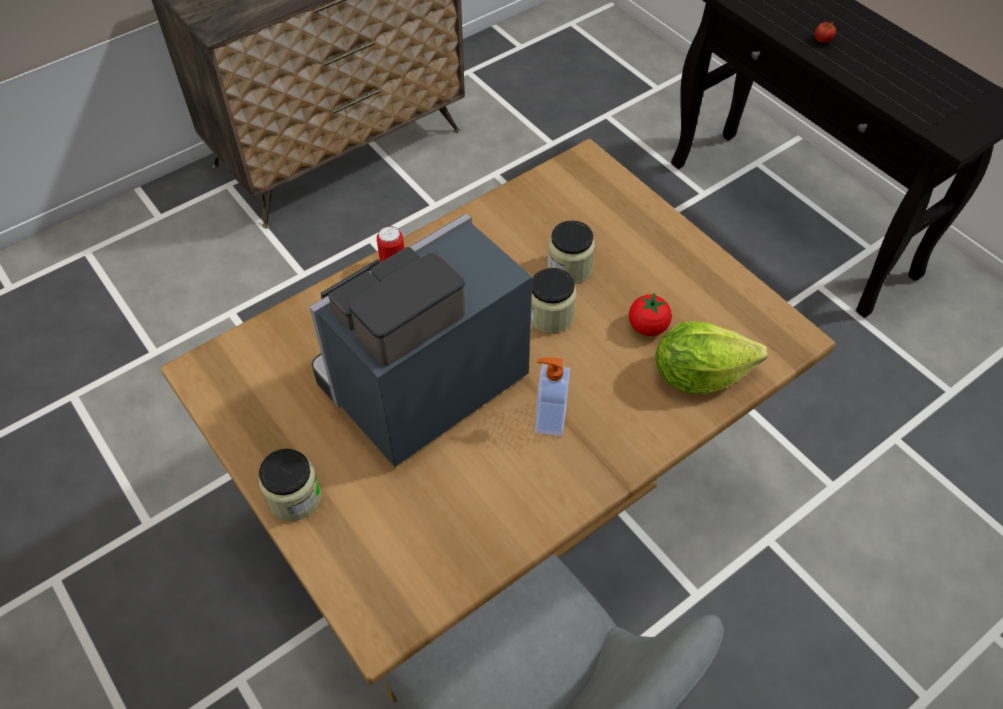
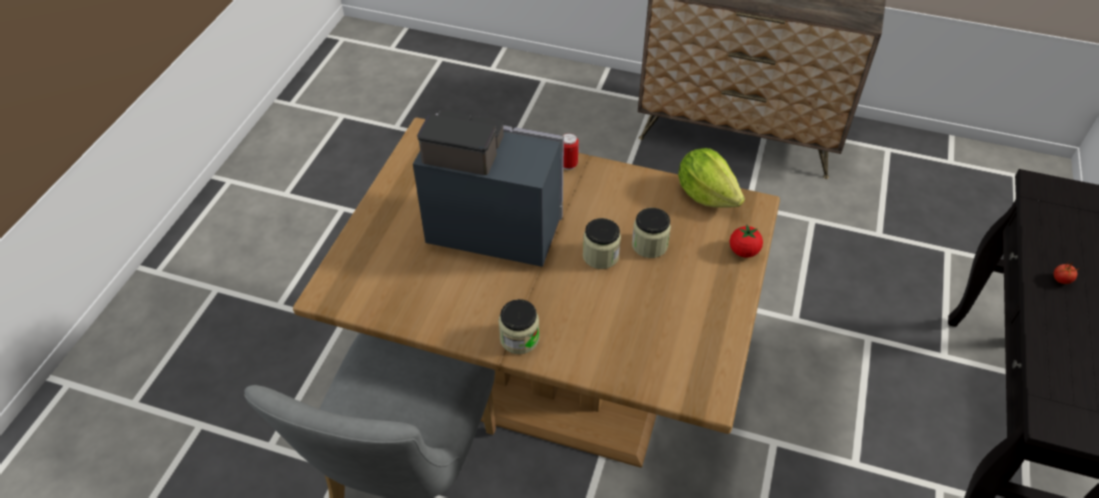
camera: 55 degrees right, 5 degrees down
(294, 498) = (376, 215): jar -> jar (519, 338)
(549, 418) = (520, 296): soap dispenser -> none
(647, 327) = (639, 310): tomato -> tomato (743, 251)
(698, 375) = (623, 357): lettuce -> lettuce (706, 194)

